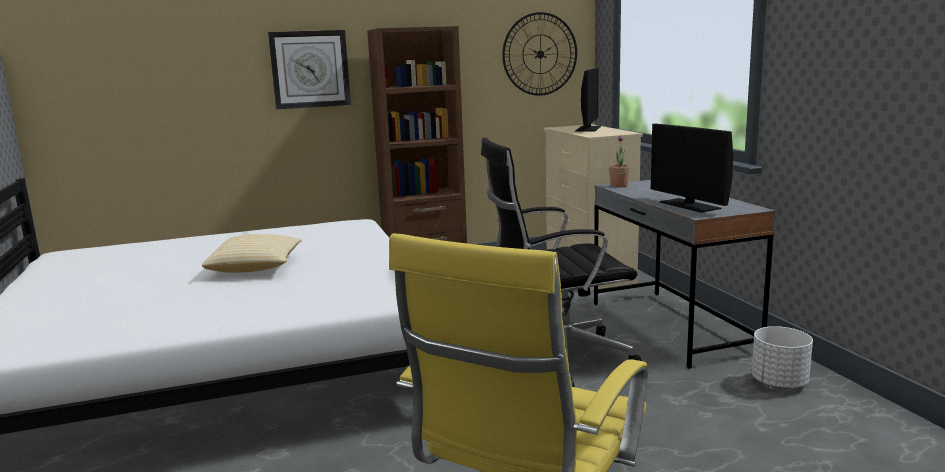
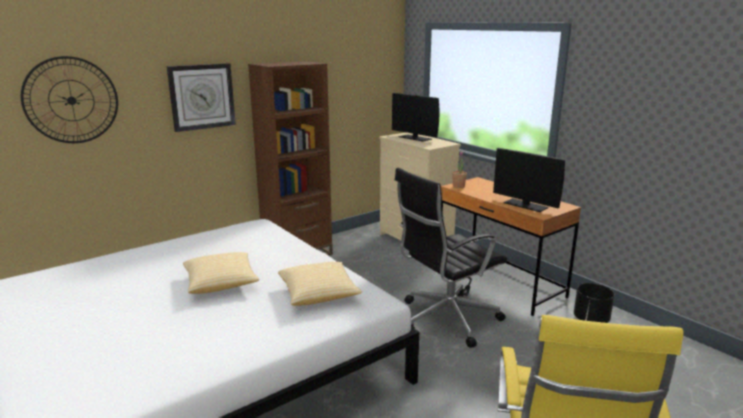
camera: 20 degrees left, 5 degrees up
(349, 285) = (319, 294): none -> pillow
(540, 54) = (369, 78): wall clock -> wall clock (71, 100)
(588, 129) = (415, 138): monitor -> monitor turned 135 degrees clockwise
(670, 327) = (499, 282): grey desk -> brown desk
(779, 383) = (591, 320): white planter -> black planter

